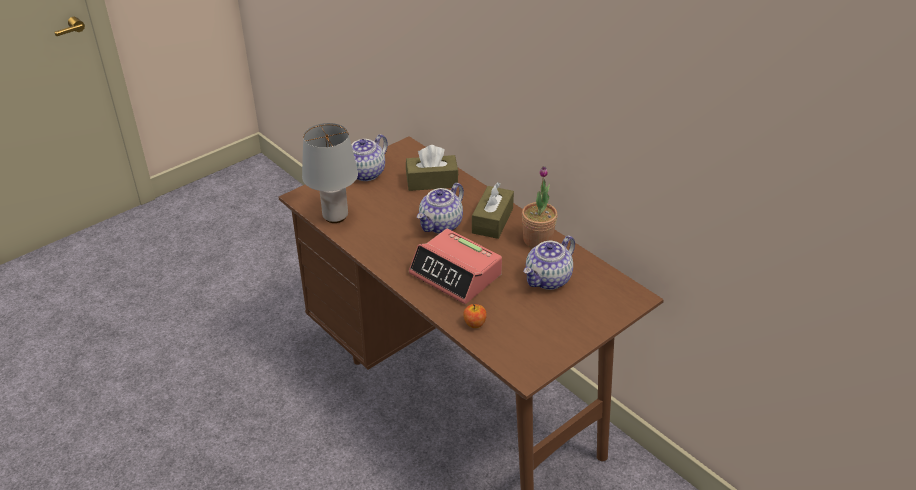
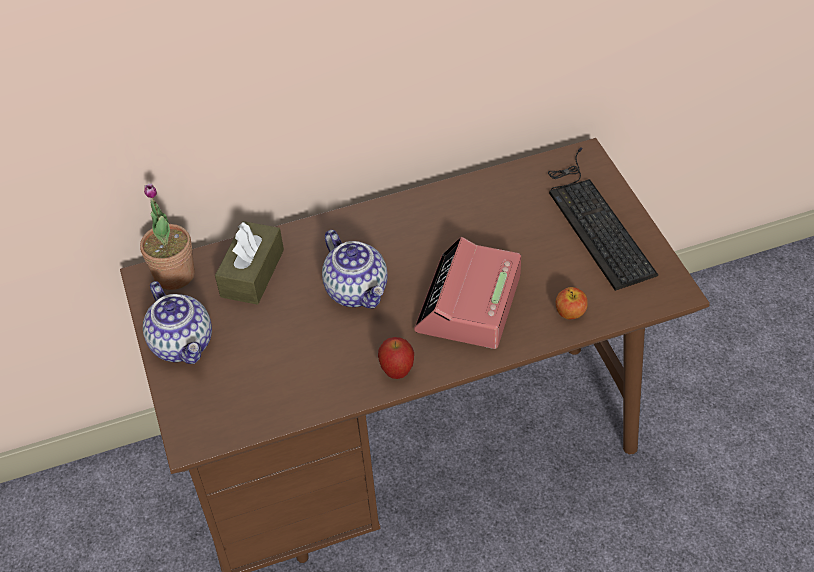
camera: 65 degrees left, 10 degrees up
(335, 217) = (269, 406): grey table lamp -> none
(384, 258) = (397, 372): none -> apple
(456, 274) = (468, 304): alarm clock -> alarm clock turned 135 degrees clockwise
(492, 221) = (377, 236): brown tissue box -> none
(537, 240) = (440, 206): potted plant -> potted plant (174, 275)
(548, 280) = (520, 220): teapot -> none
(573, 317) = (595, 220): none -> keyboard

